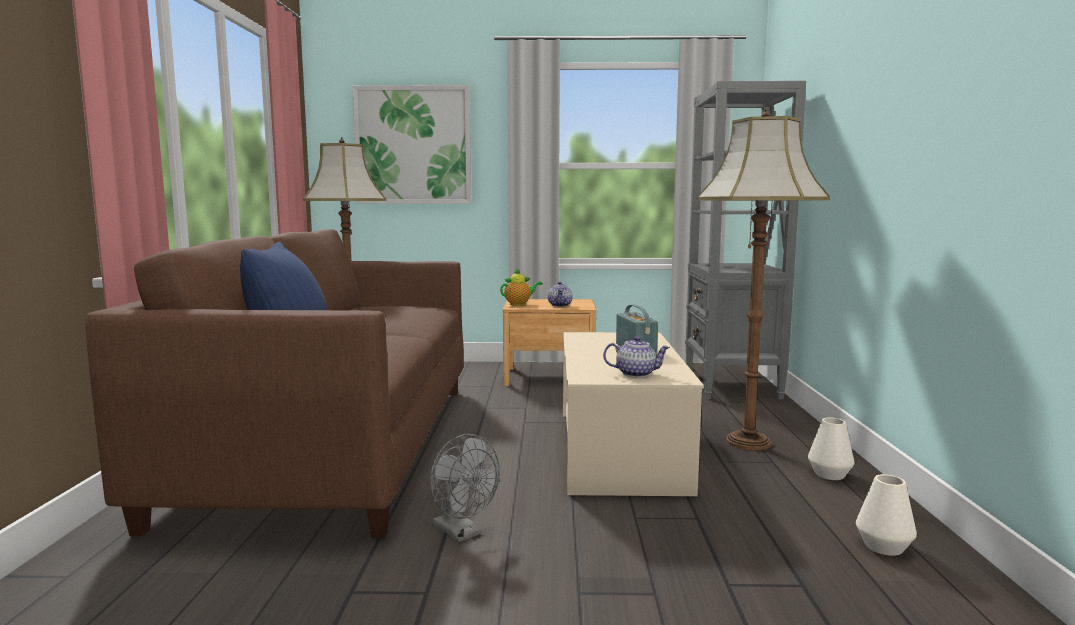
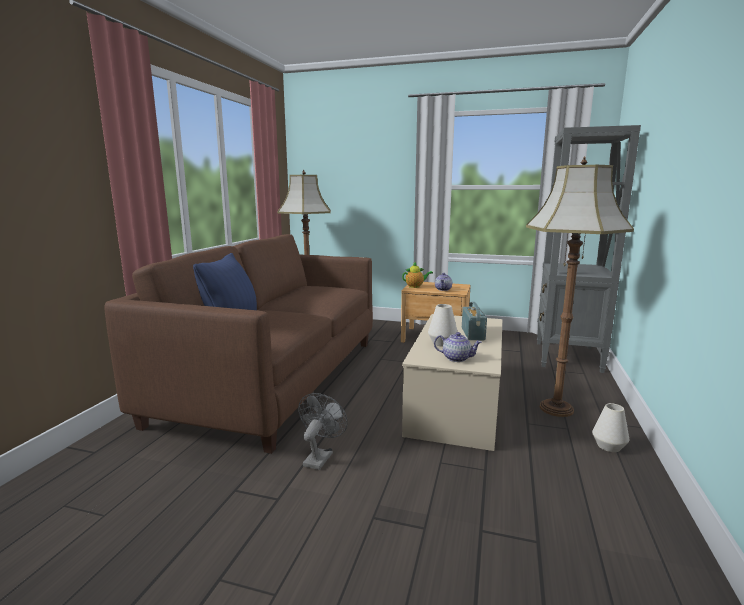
camera: 15 degrees right, 5 degrees up
(413, 145) = (353, 173): picture -> none
(462, 533) = (320, 457): grey fan -> grey fan turned 135 degrees counterclockwise
(884, 547) = (622, 519): white vase -> white vase (442, 343)

